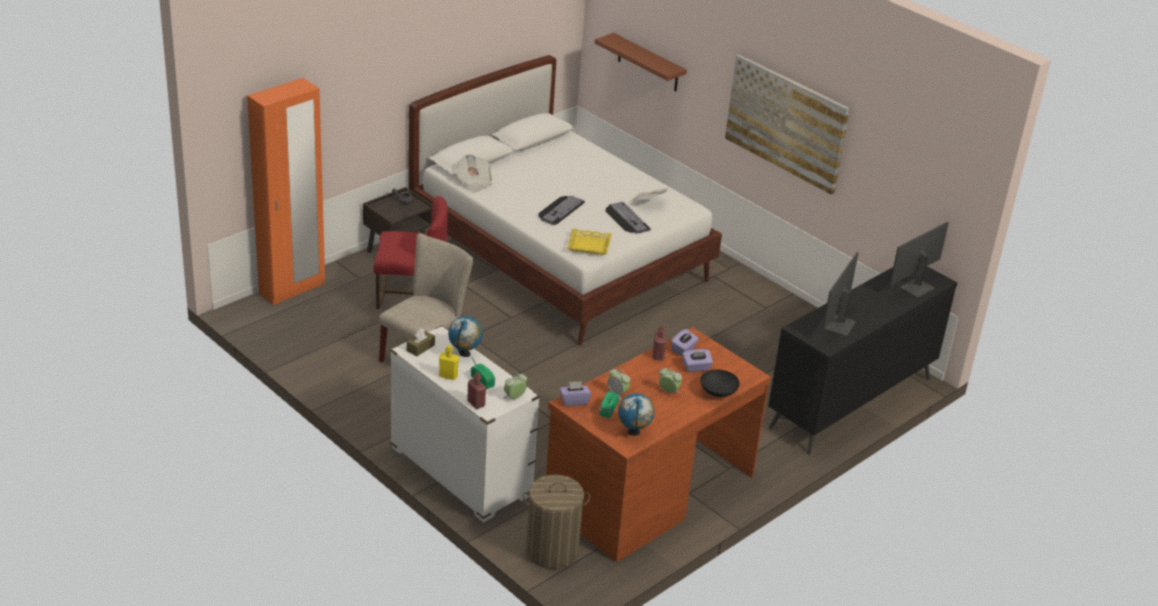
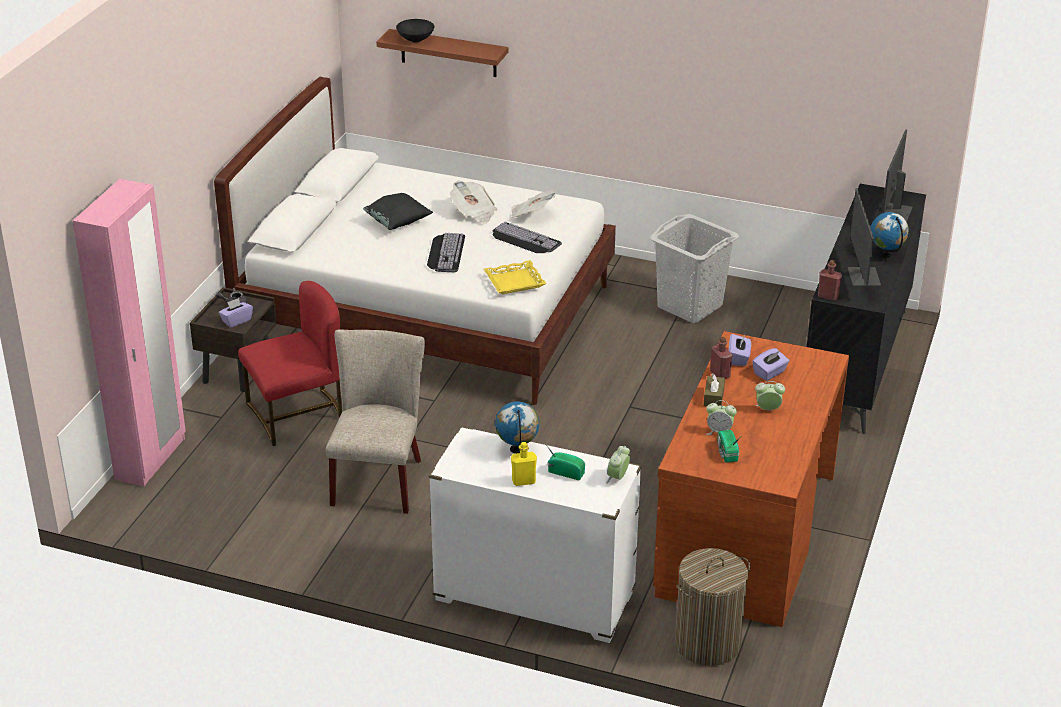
camera: 25 degrees left, 0 degrees up
(292, 289) = (151, 459): orange wardrobe -> pink wardrobe
(420, 348) = (462, 461): brown tissue box -> brown tissue box (713, 397)
(474, 182) = (320, 254): newspaper -> newspaper (474, 213)
(476, 403) = (583, 501): red bottle -> red bottle (828, 296)
(547, 178) = (397, 223): none -> black pillow
(574, 401) = (684, 457): purple tissue box -> purple tissue box (236, 321)
(634, 432) = (776, 467): globe -> globe (886, 254)
(718, 393) = (817, 392): black bowl -> black bowl (416, 40)
(759, 316) = (689, 306): none -> grey laundry basket
(786, 123) = (663, 74): picture -> none

